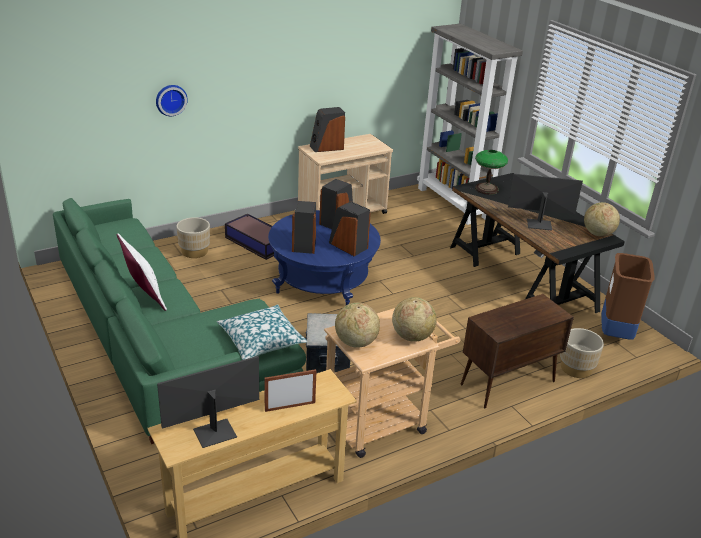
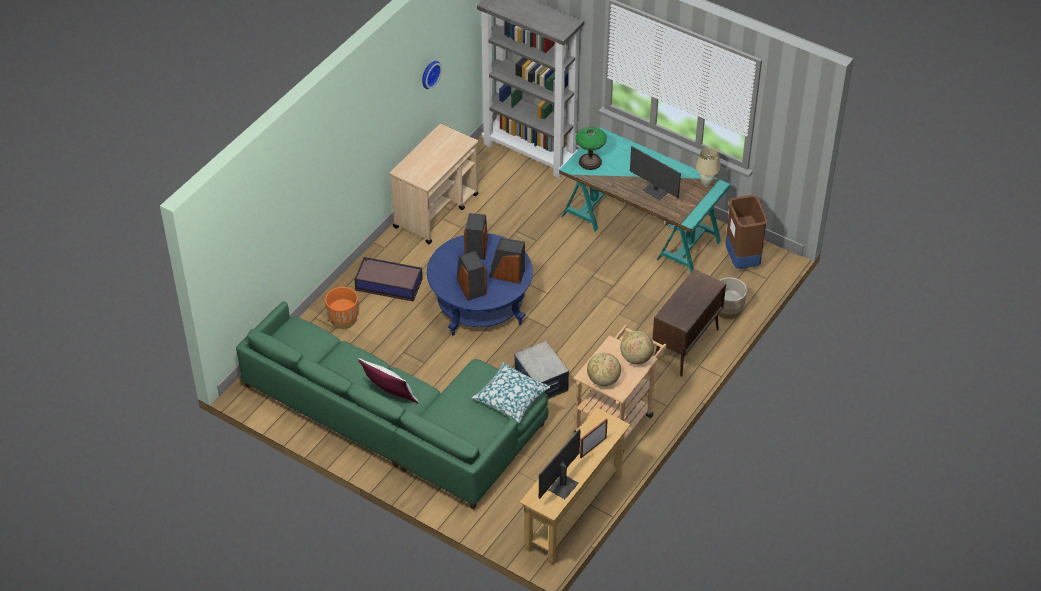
camera: 25 degrees left, 15 degrees up
(170, 99) = (299, 199): wall clock -> wall clock (429, 73)
(194, 251) = (343, 319): beige planter -> orange planter
(326, 147) = (417, 163): speaker -> none
(521, 278) = (641, 228): black desk -> turquoise desk
(539, 224) = (655, 191): monitor -> monitor turned 120 degrees counterclockwise
(597, 234) = (706, 183): globe -> beige table lamp

